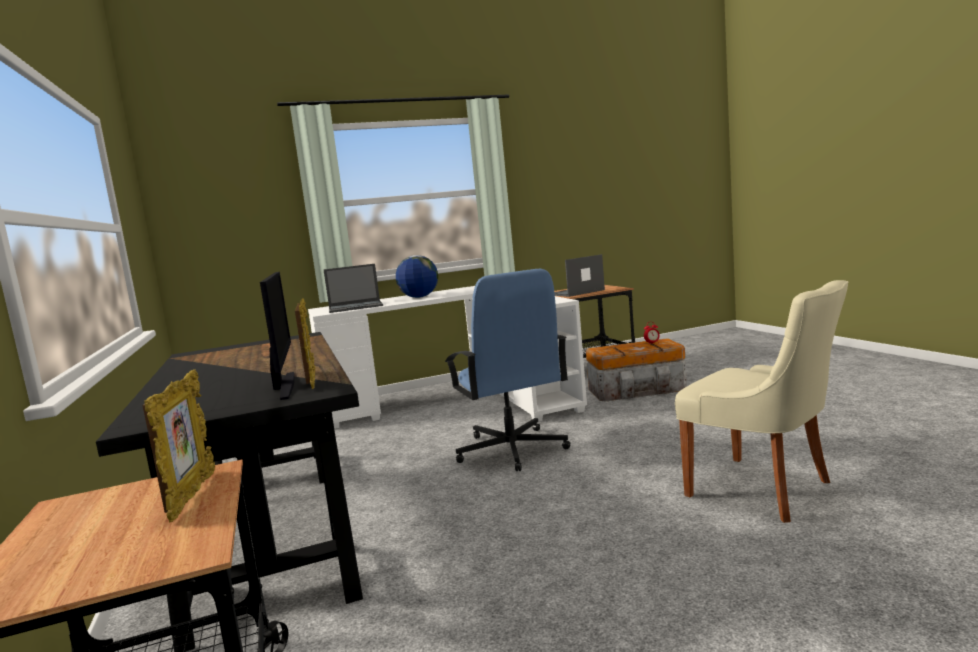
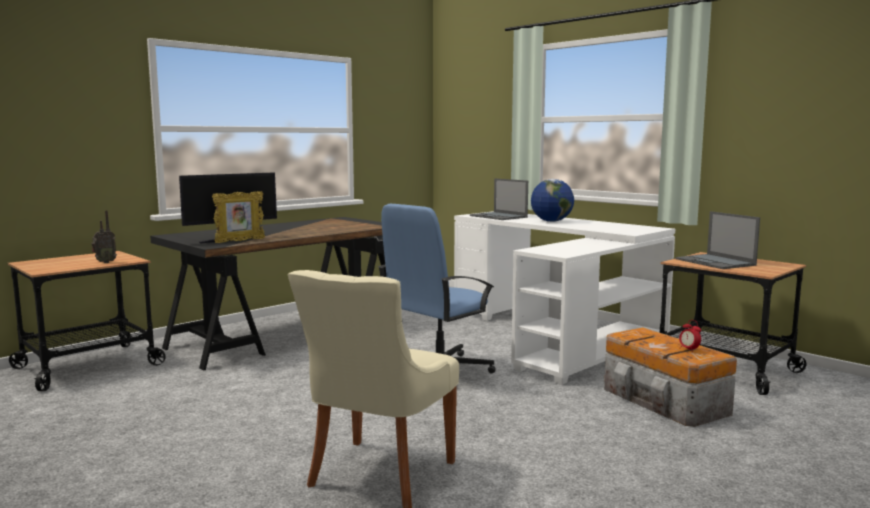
camera: 65 degrees right, 0 degrees up
(192, 496) = (104, 262): picture frame -> radio
(575, 292) = (716, 262): laptop -> laptop turned 150 degrees counterclockwise

